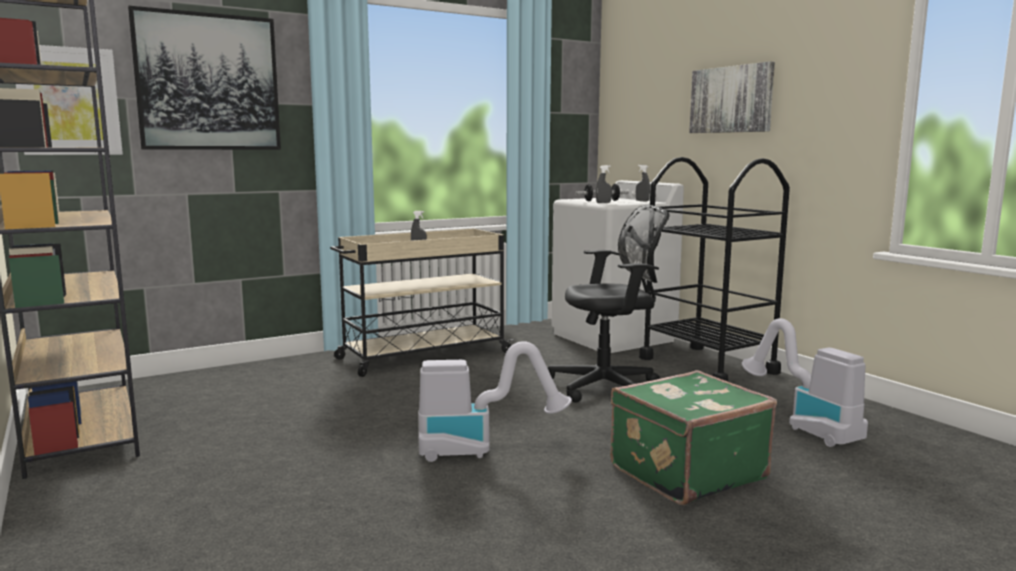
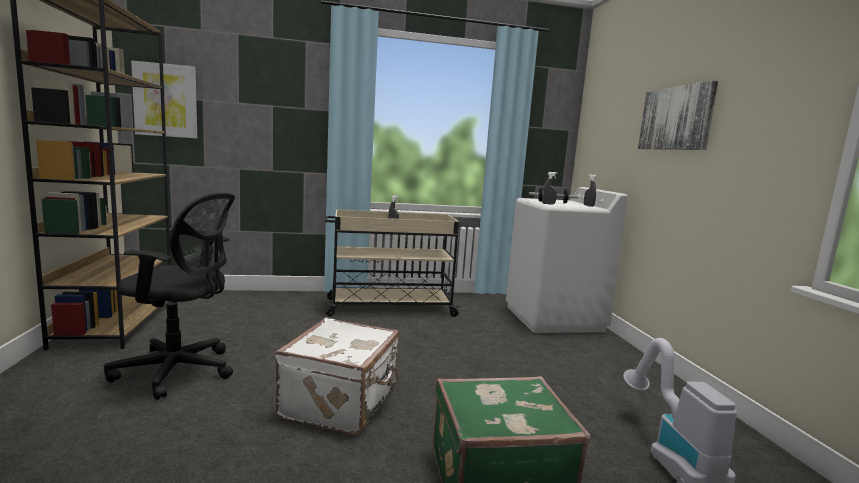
camera: 20 degrees right, 0 degrees up
(208, 82) = (258, 91): picture -> none
(481, 449) = (342, 403): vacuum cleaner -> white suitcase
(608, 387) = (506, 365): black office chair -> black office chair (180, 371)
(707, 365) = (618, 362): black cart -> none

